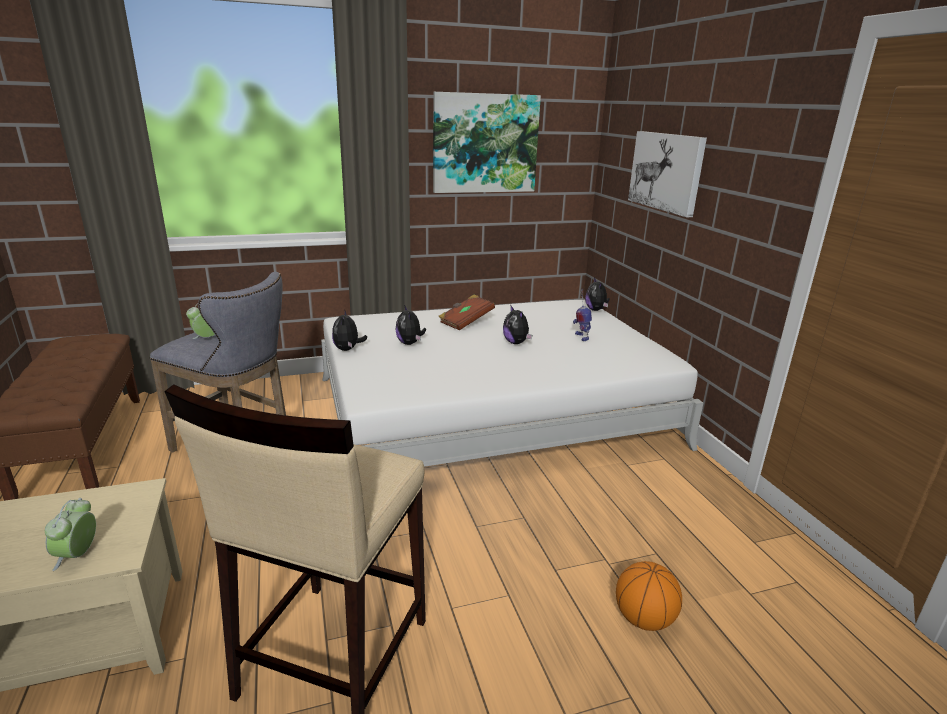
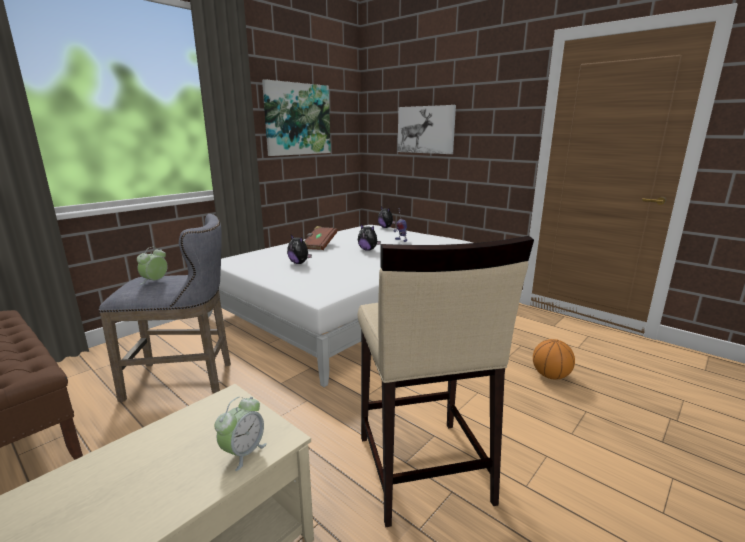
camera: 30 degrees left, 5 degrees down
(78, 555) = (243, 452): alarm clock -> alarm clock turned 120 degrees counterclockwise
(348, 349) = (258, 275): plush toy -> none

